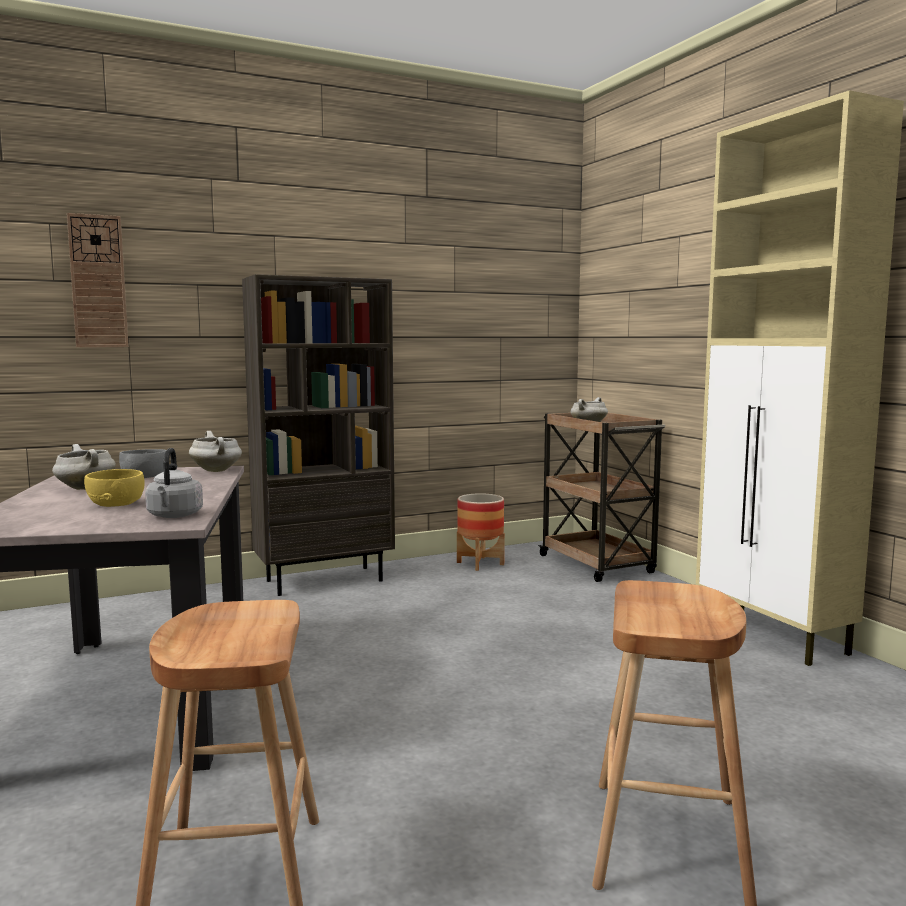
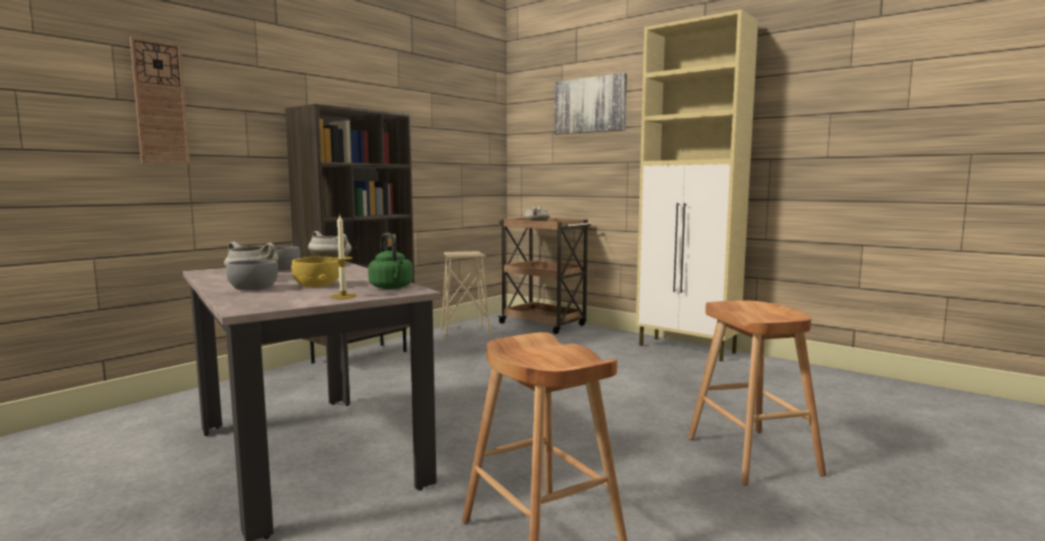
camera: 25 degrees left, 0 degrees up
(51, 502) = (253, 288): none -> grey bowl
(94, 524) = (343, 296): none -> candle
(174, 516) = (392, 287): grey kettle -> green kettle
(480, 563) = (464, 332): planter -> beige stool
(673, 252) = (590, 105): none -> picture

